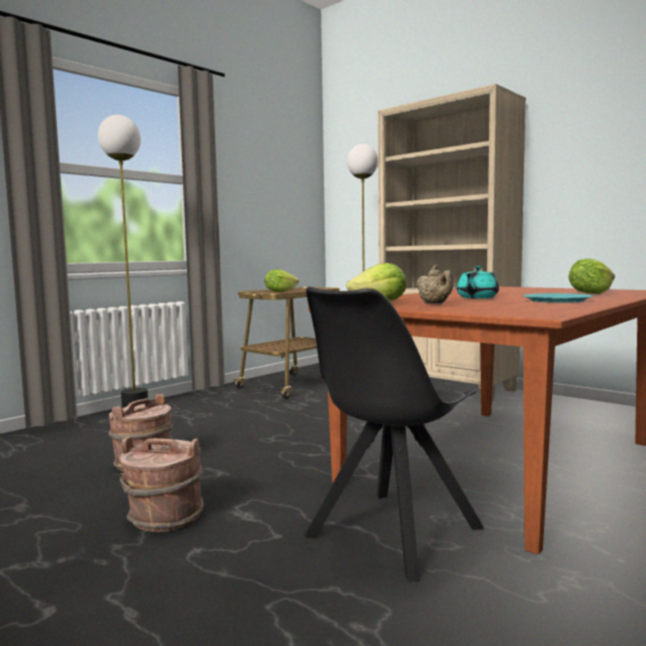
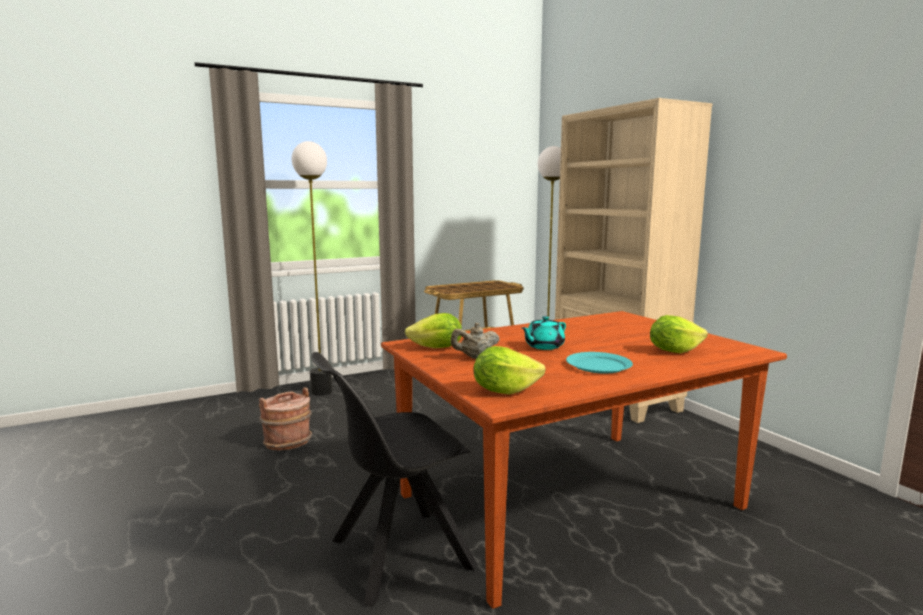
camera: 20 degrees right, 5 degrees up
(164, 517) = (257, 499): brown bucket -> none
(280, 292) = (459, 290): lettuce -> lettuce (504, 391)
(435, 304) = (475, 357): beige teapot -> beige teapot turned 75 degrees clockwise

